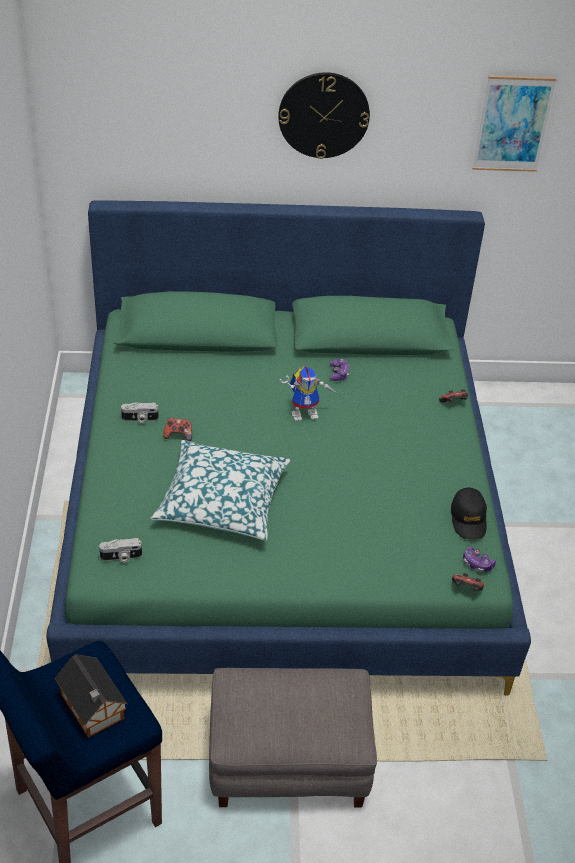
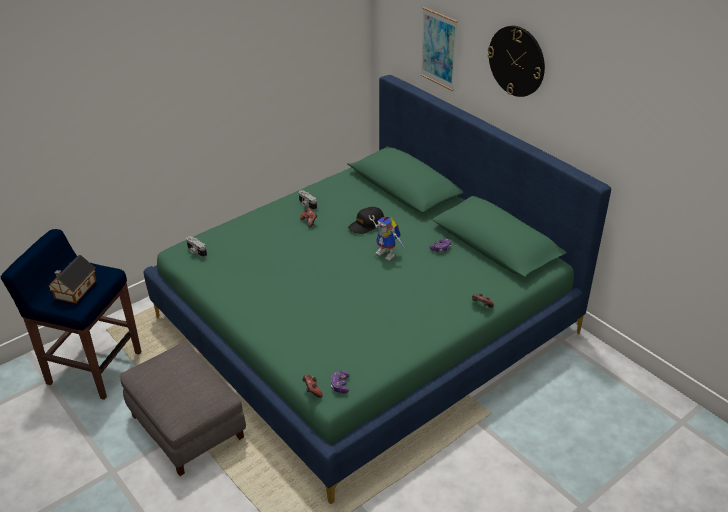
camera: 55 degrees right, 5 degrees down
(222, 500) = (275, 261): pillow -> none
(468, 518) = (377, 362): black cap -> black cap (366, 224)
(513, 124) = (643, 118): picture -> picture (438, 49)

